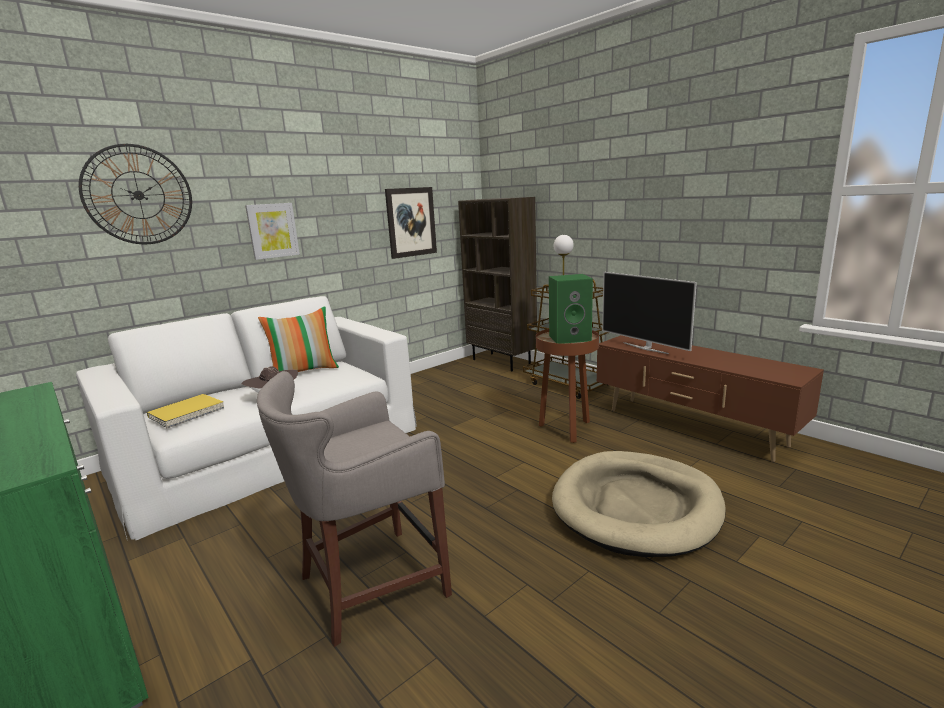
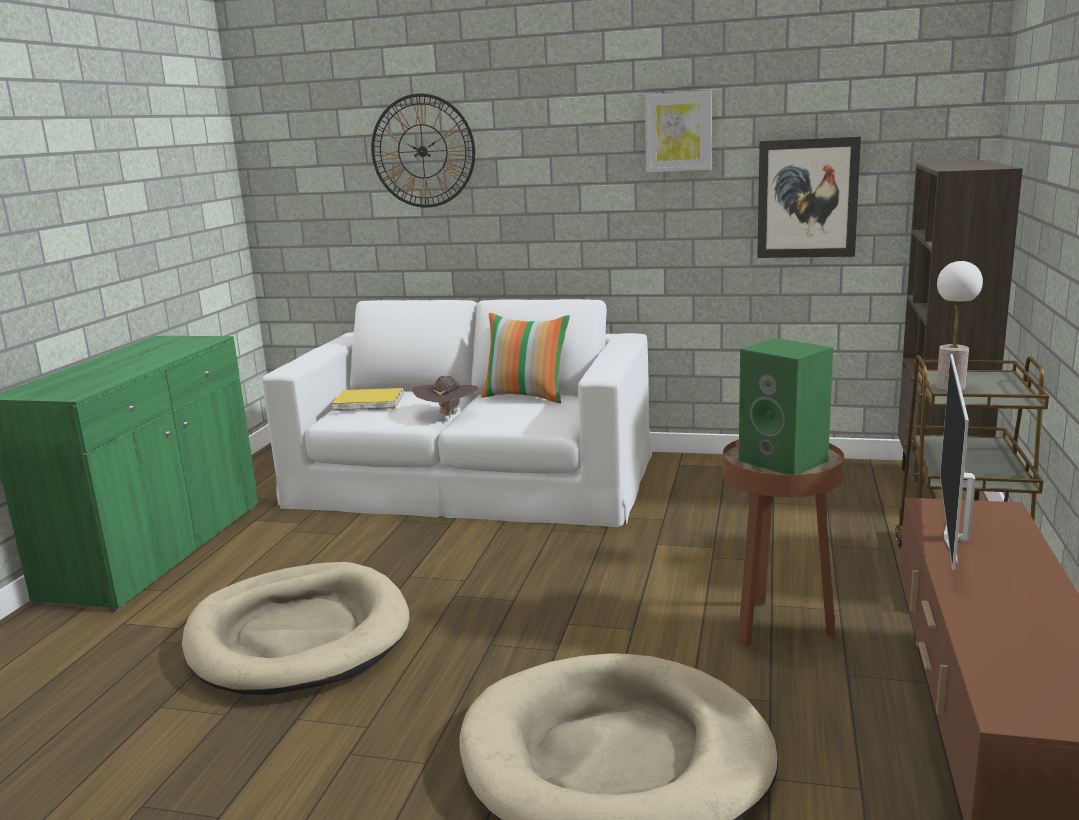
camera: 55 degrees right, 0 degrees up
(272, 230) = (567, 199): picture -> picture (678, 132)
(368, 585) = (298, 635): grey stool -> beige dog bed

